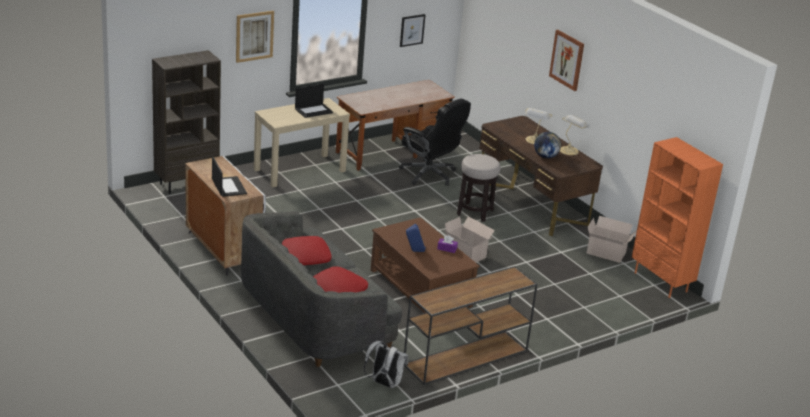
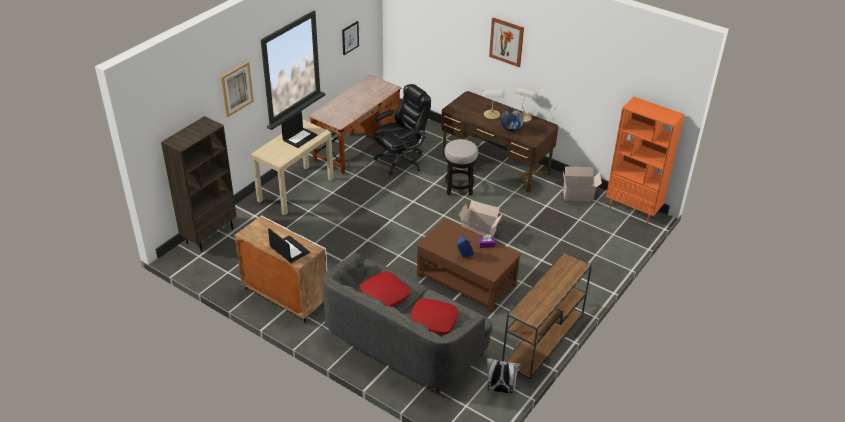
camera: 20 degrees left, 10 degrees up
(429, 174) = (401, 160): black office chair -> black office chair turned 60 degrees counterclockwise

